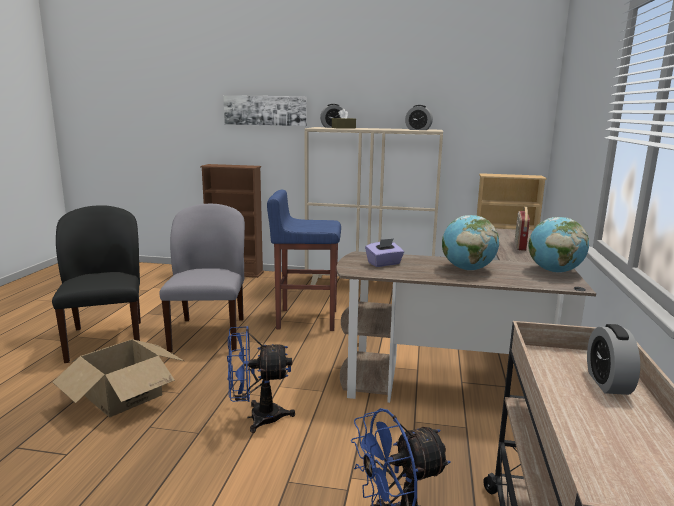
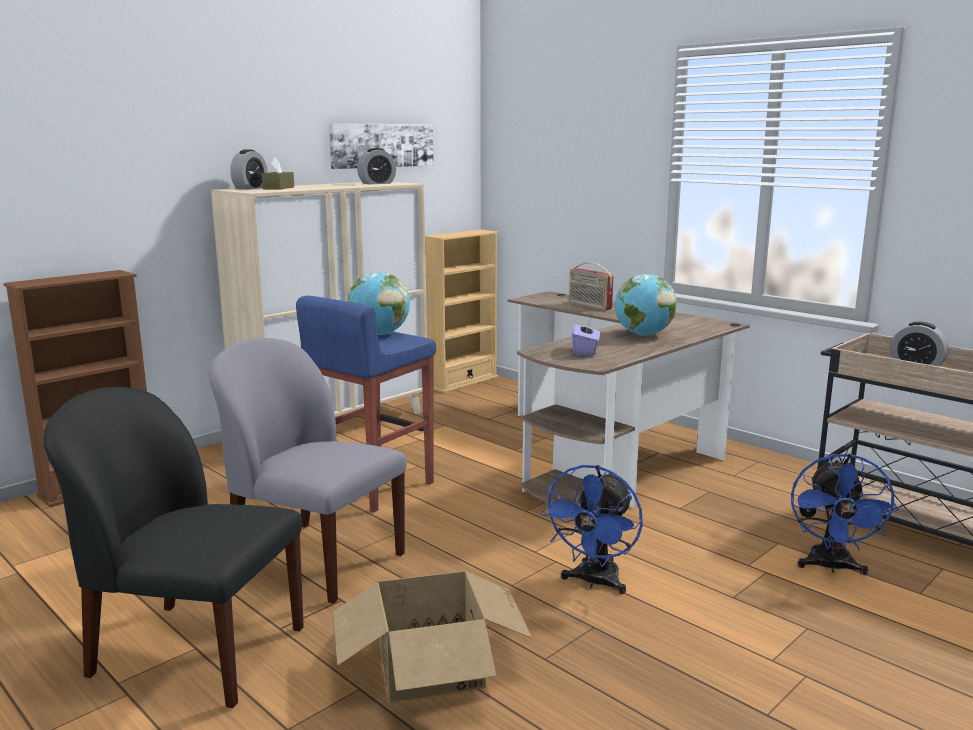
camera: 55 degrees left, 0 degrees up
(265, 110) = (112, 165): picture -> picture (382, 145)
(554, 271) = (682, 318): globe -> globe (379, 334)

